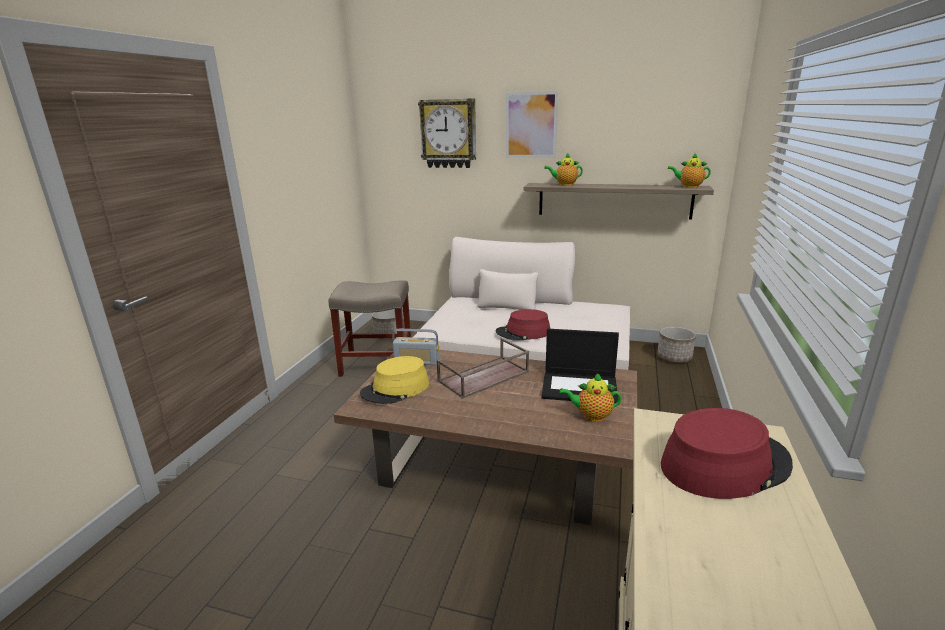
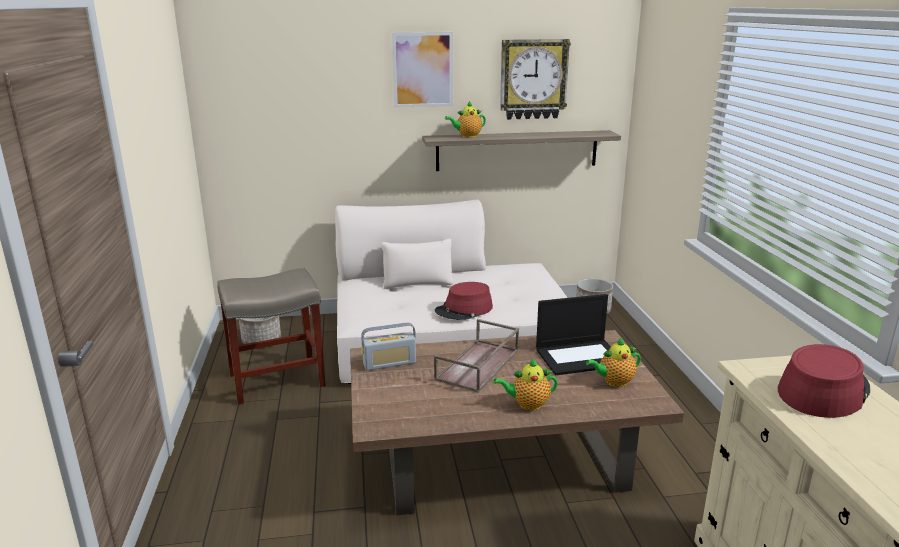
camera: 25 degrees left, 0 degrees up
(395, 389) = (397, 399): yellow hat -> none
(448, 134) = (320, 80): wall clock -> wall clock (533, 79)
(688, 186) = (593, 132): teapot -> teapot (527, 404)

